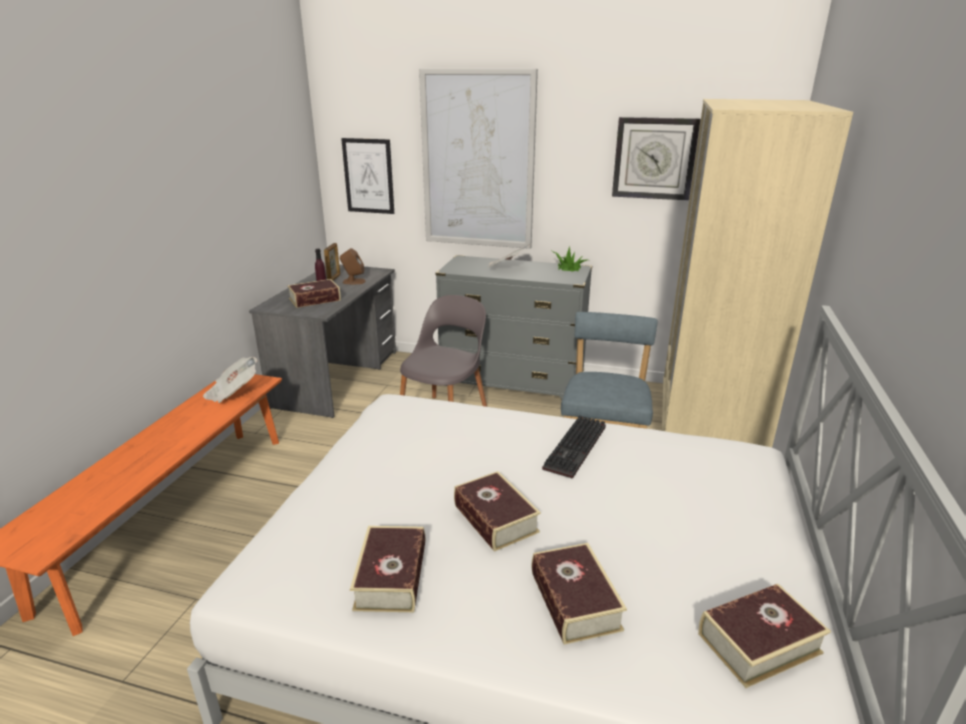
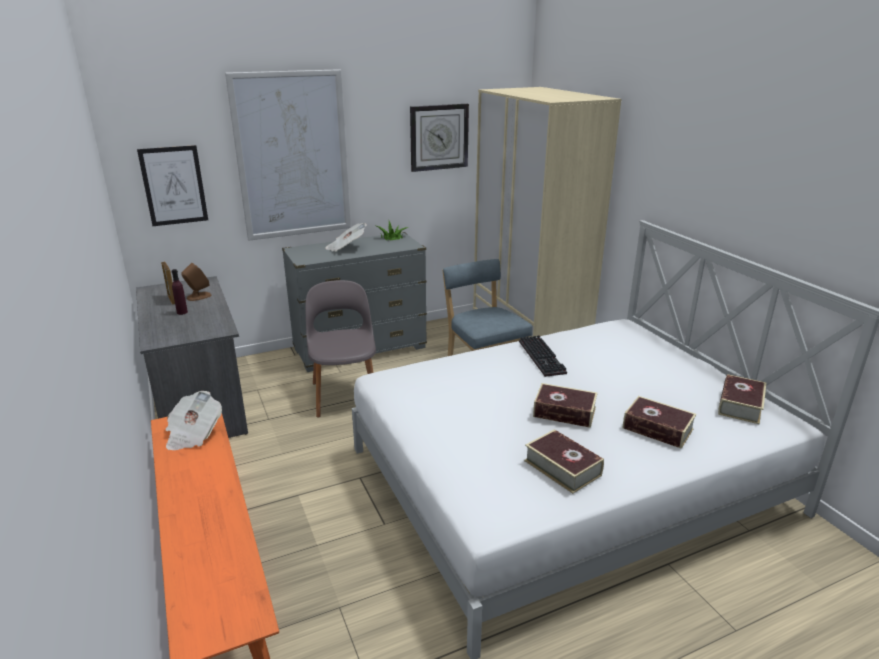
camera: 40 degrees left, 0 degrees up
(315, 299) = (191, 322): book -> none

